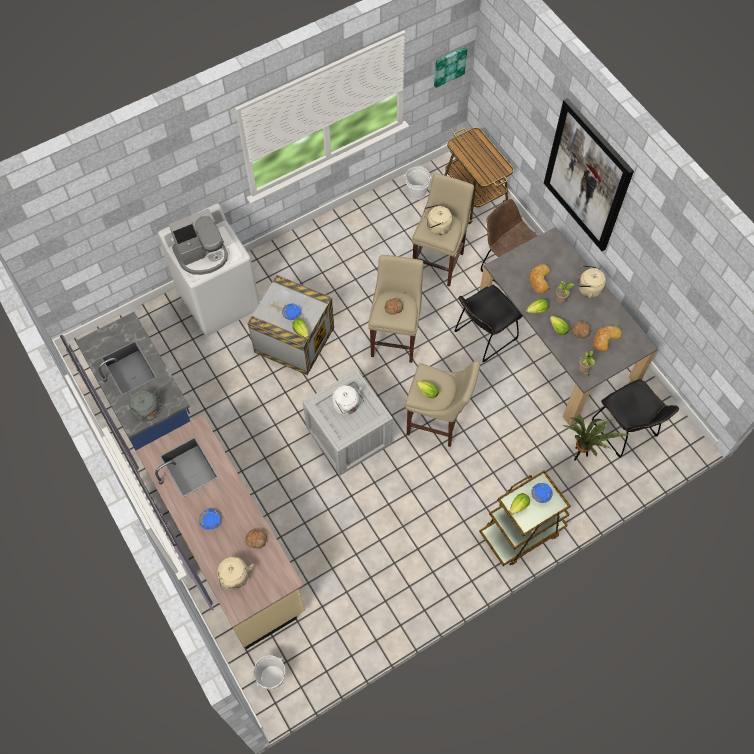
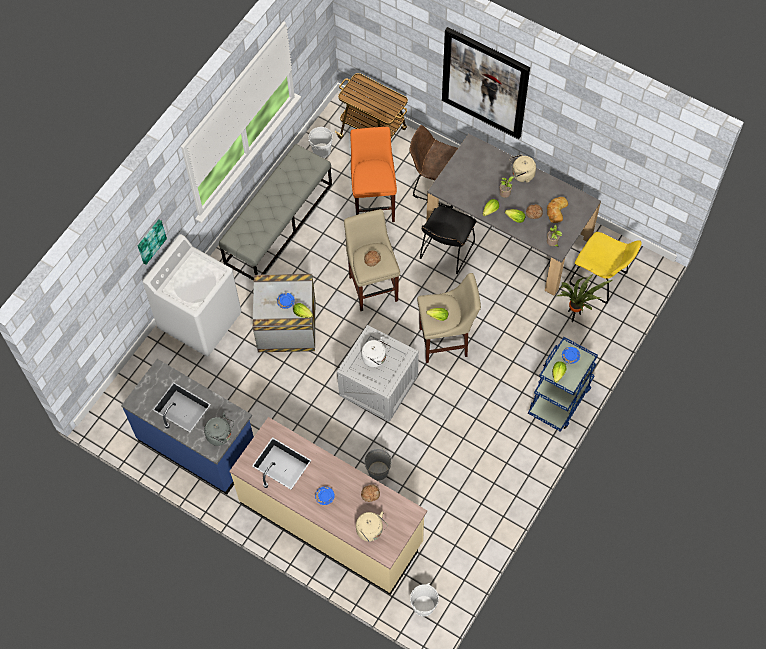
camera: 25 degrees left, 0 degrees up
(202, 255) = (190, 284): coffee machine -> none
(303, 519) = (378, 471): none -> grey bucket
(340, 242) = (278, 223): none -> grey bench
(437, 227) = (371, 175): beige kettle -> none
(439, 261) = (374, 203): beige stool -> orange stool
(449, 66) = (319, 32): picture -> picture (150, 241)
(521, 532) = (560, 398): brown cart -> blue cart
(539, 280) = (479, 184): bread -> none
(626, 431) = (601, 280): black chair -> yellow chair

